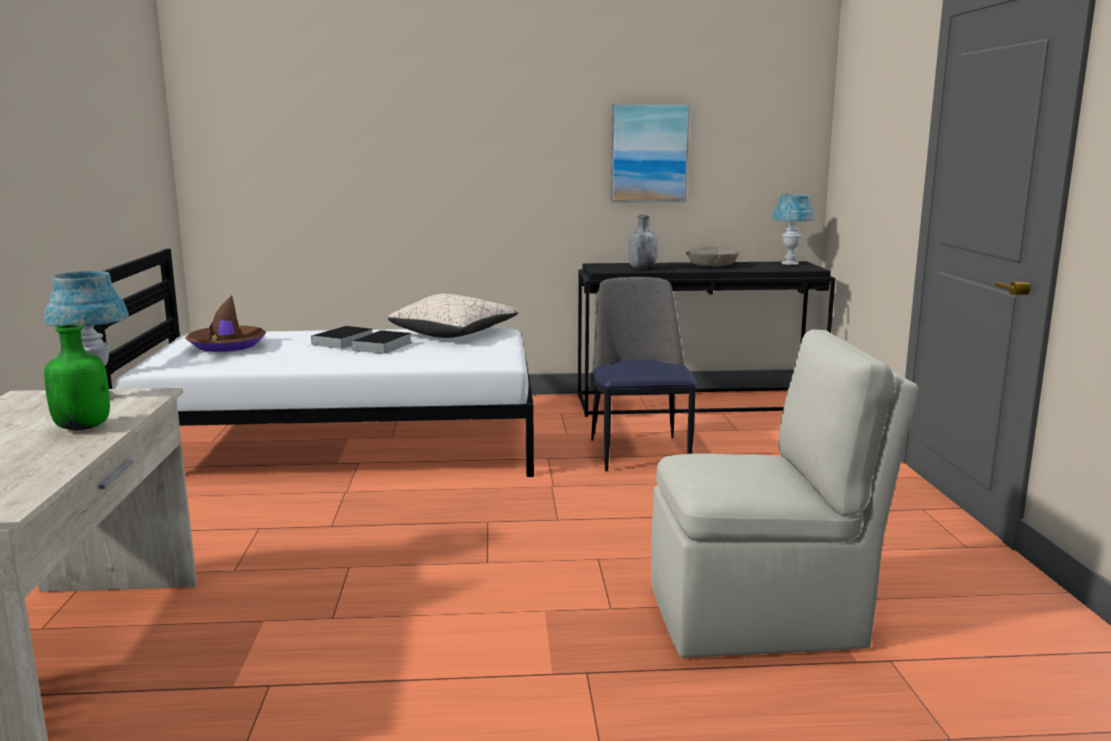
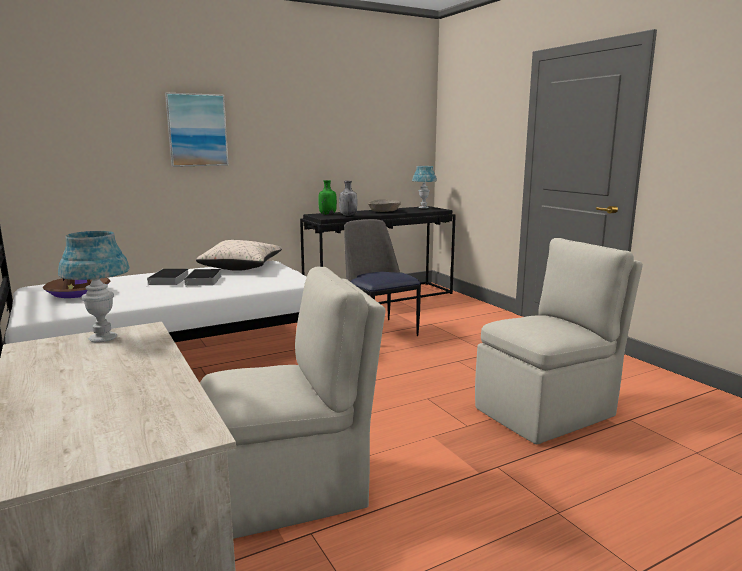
camera: 25 degrees left, 0 degrees up
(83, 427) = (138, 361): green bottle -> green bottle (327, 214)
(298, 632) = (289, 491): none -> beige chair
(649, 153) = (338, 141): picture -> picture (197, 130)

